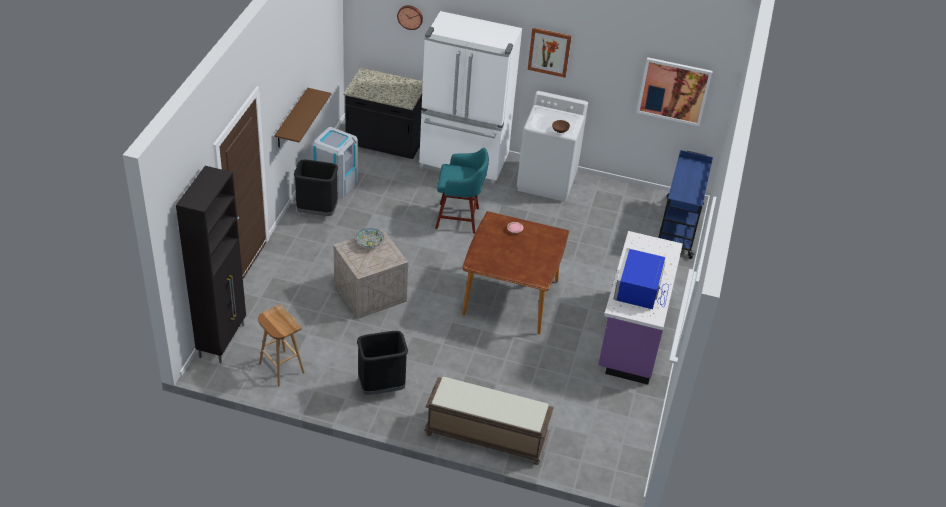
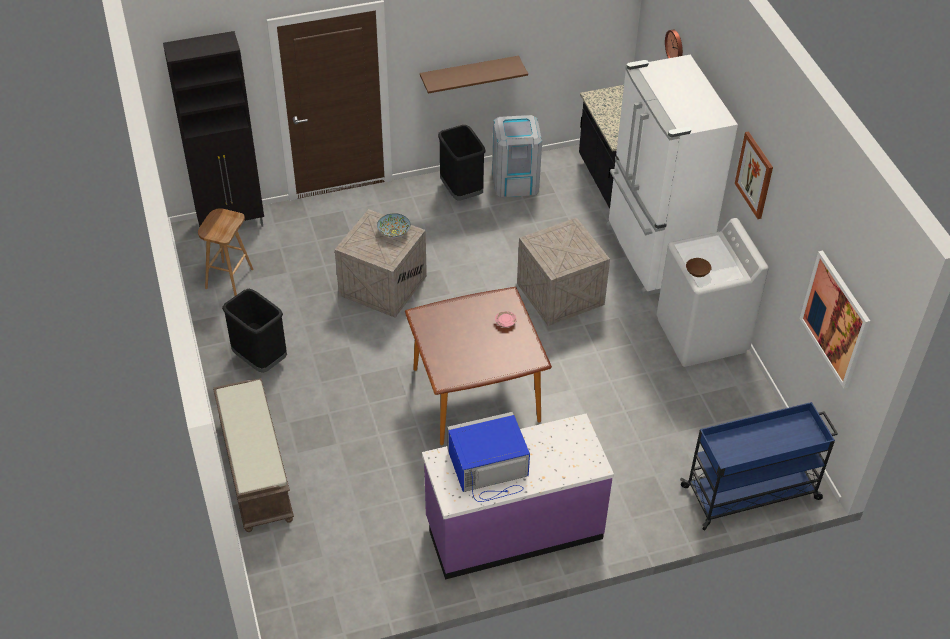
camera: 60 degrees right, 5 degrees up
(459, 218) = (560, 295): turquoise stool -> crate

